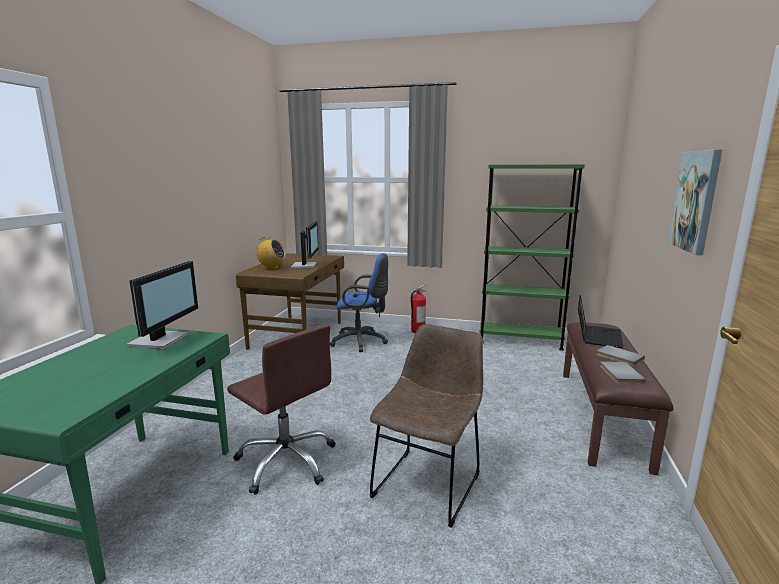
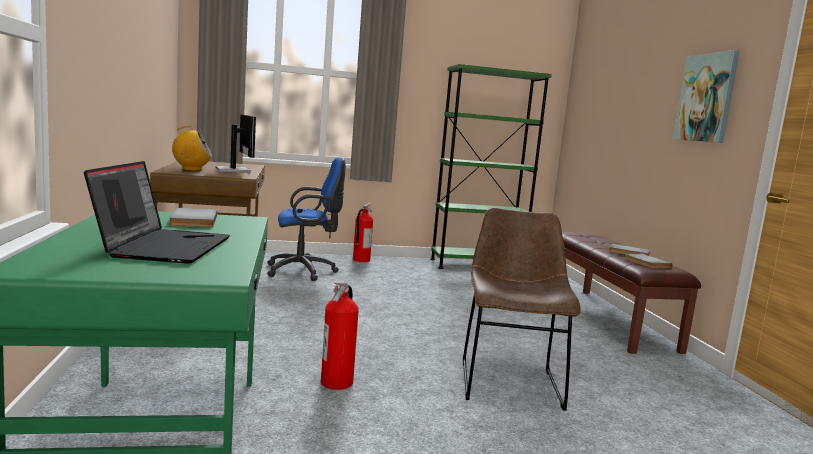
camera: 25 degrees left, 5 degrees down
(161, 340) = (191, 220): monitor -> grey book
(287, 461) = (337, 382): brown office chair -> fire extinguisher
(597, 336) = (592, 240): laptop -> laptop (163, 246)

